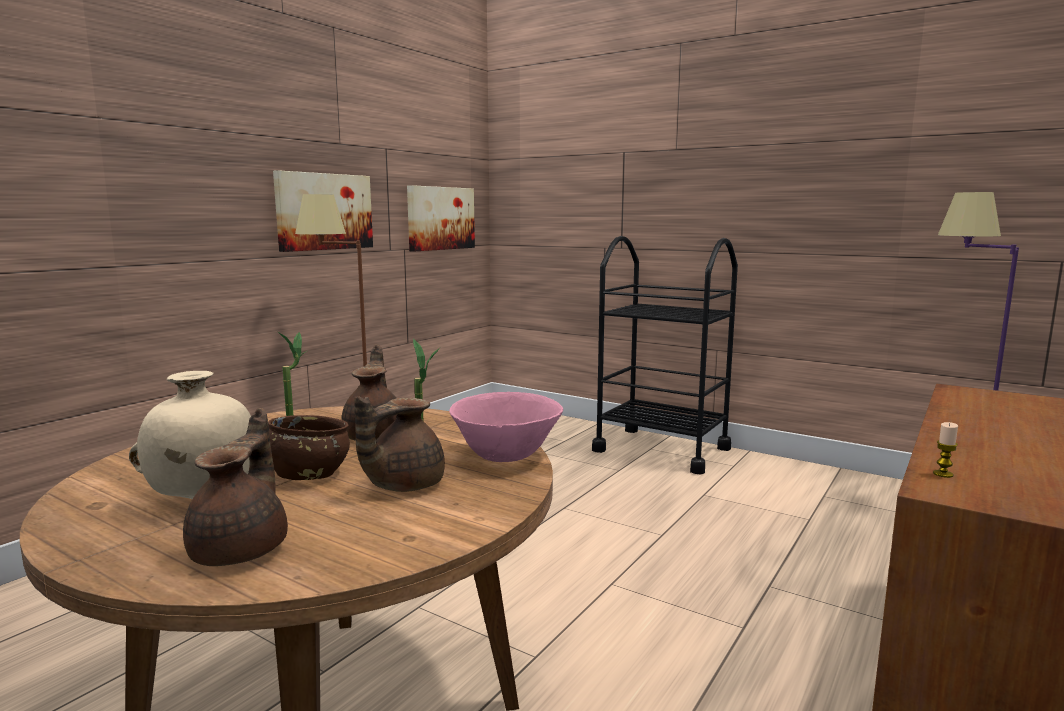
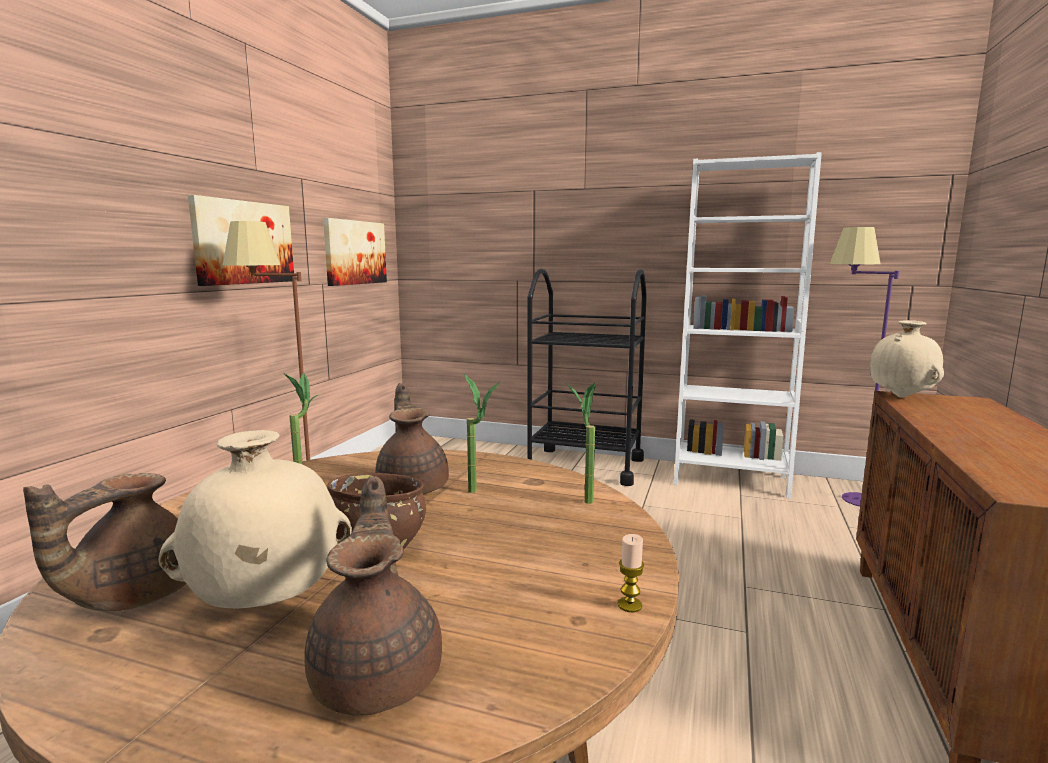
camera: 15 degrees left, 0 degrees up
(402, 485) = (502, 547): brown teapot -> brown teapot (130, 595)
(506, 457) = (582, 499): pink bowl -> potted plant
(821, 479) = (730, 480): none -> white bookcase
(943, 474) = (1000, 475): candle -> candle (629, 605)
(958, 392) = (901, 397): none -> beige vase

